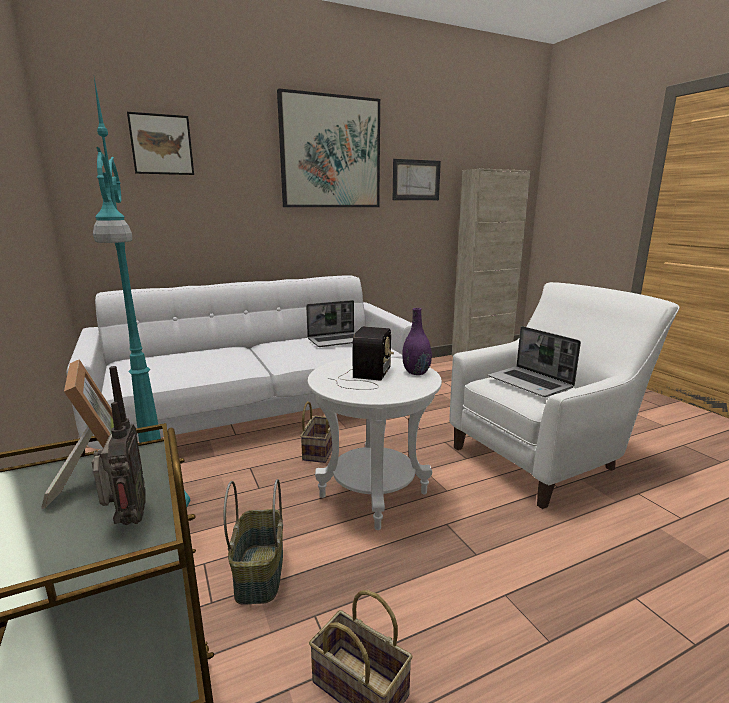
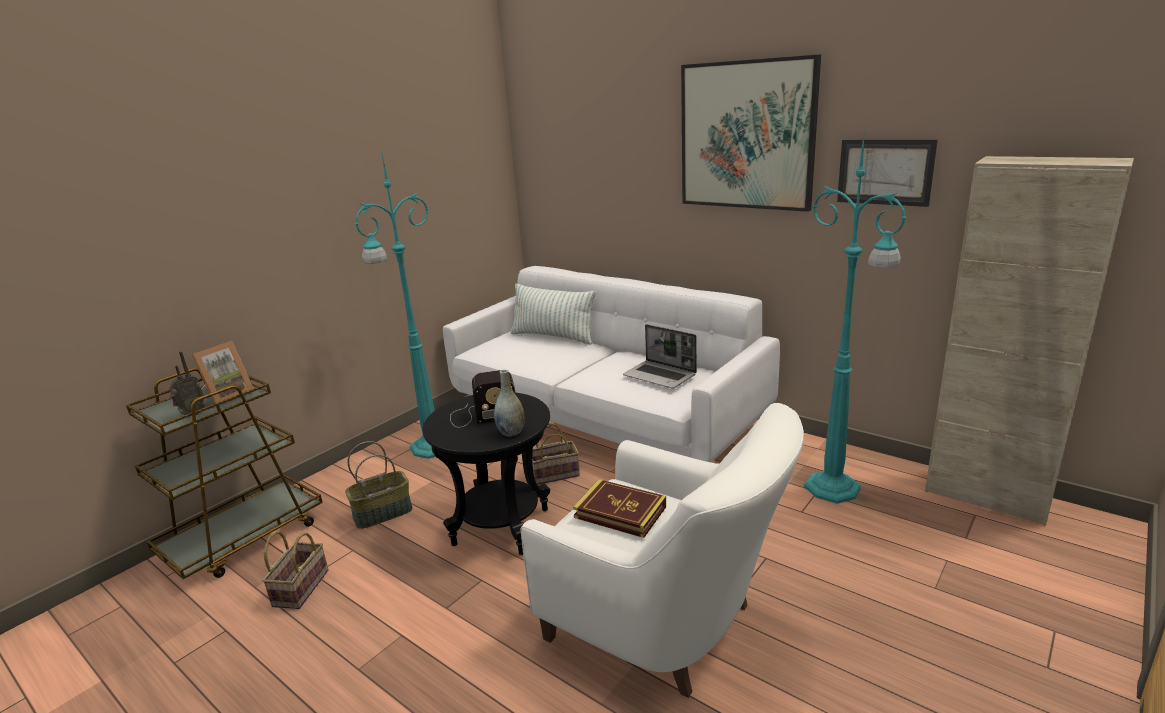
camera: 65 degrees right, 5 degrees up
(161, 144) = (582, 136): picture -> none
(181, 353) = (553, 337): none -> pillow
(373, 495) = (501, 527): white side table -> black side table
(416, 372) = (511, 432): purple vase -> grey vase
(445, 377) = (834, 489): none -> turquoise floor lamp
(531, 383) = (620, 512): laptop -> book

